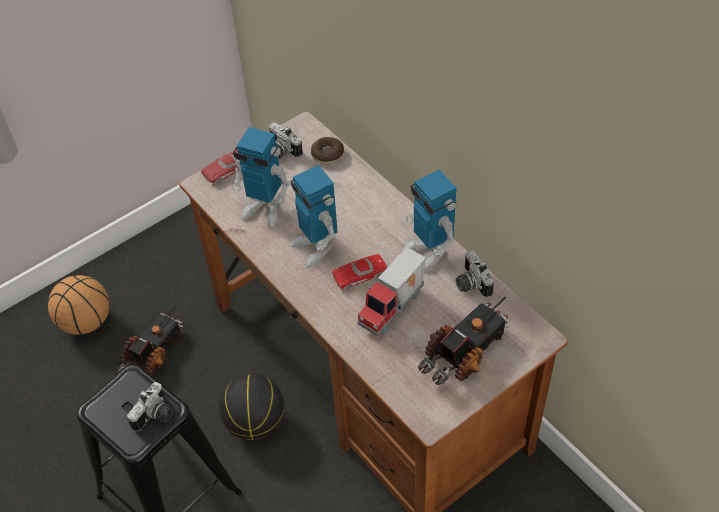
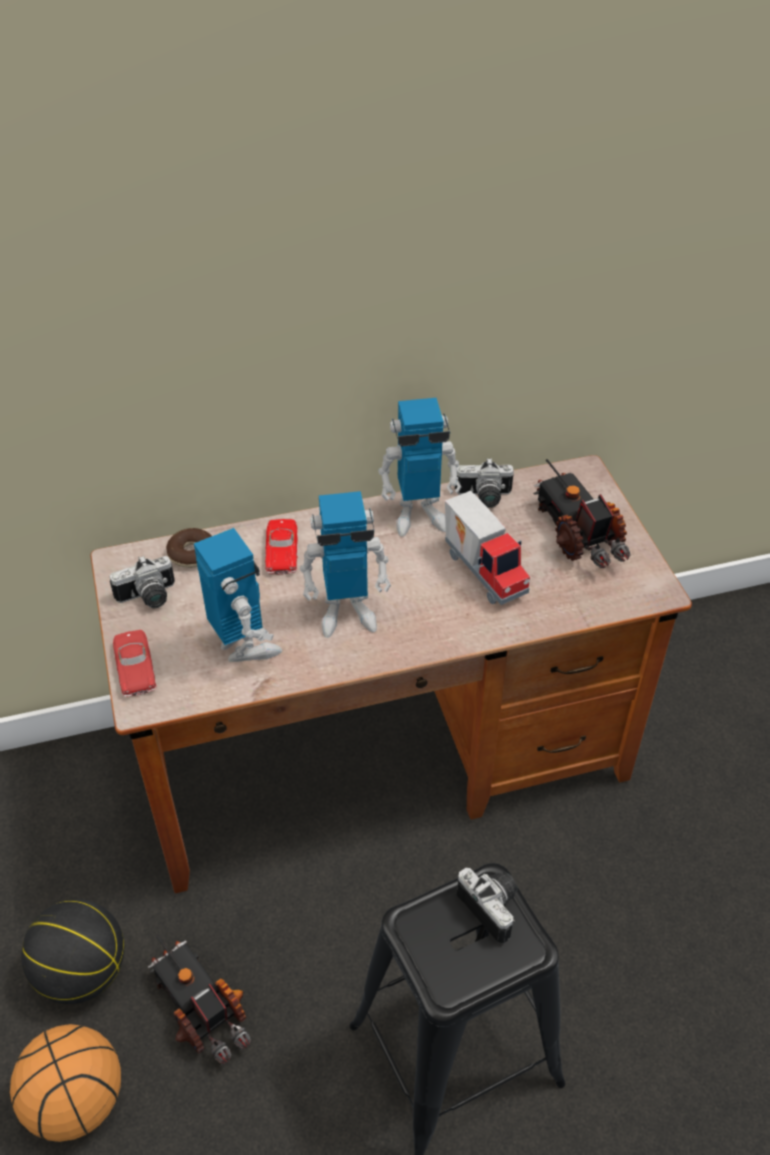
camera: 70 degrees left, 5 degrees down
(255, 423) = (391, 906): basketball -> basketball (83, 973)
(264, 209) = (244, 645): toy robot -> toy robot turned 75 degrees counterclockwise
(359, 274) = (415, 585): red toy car -> red toy car (282, 550)

